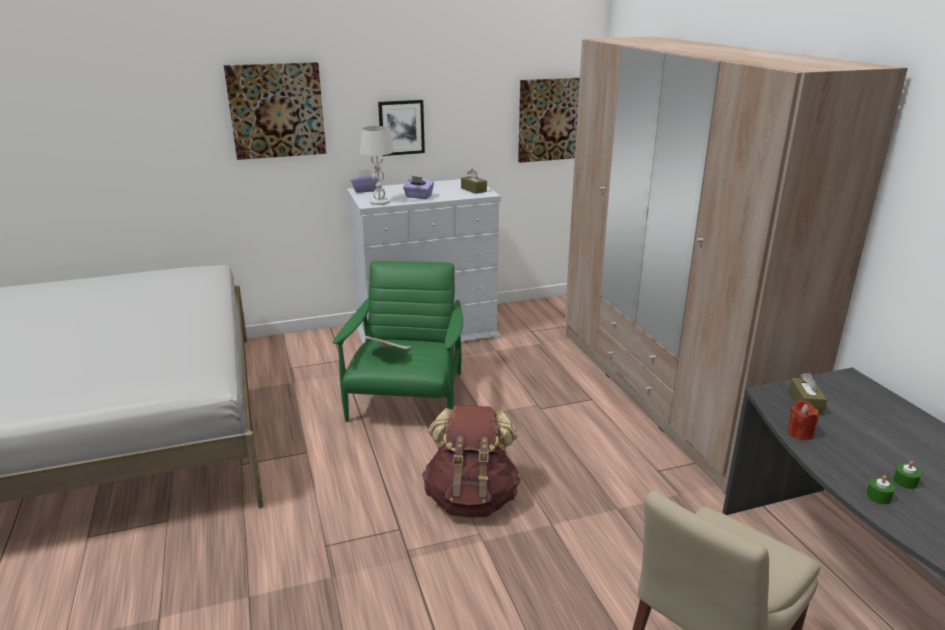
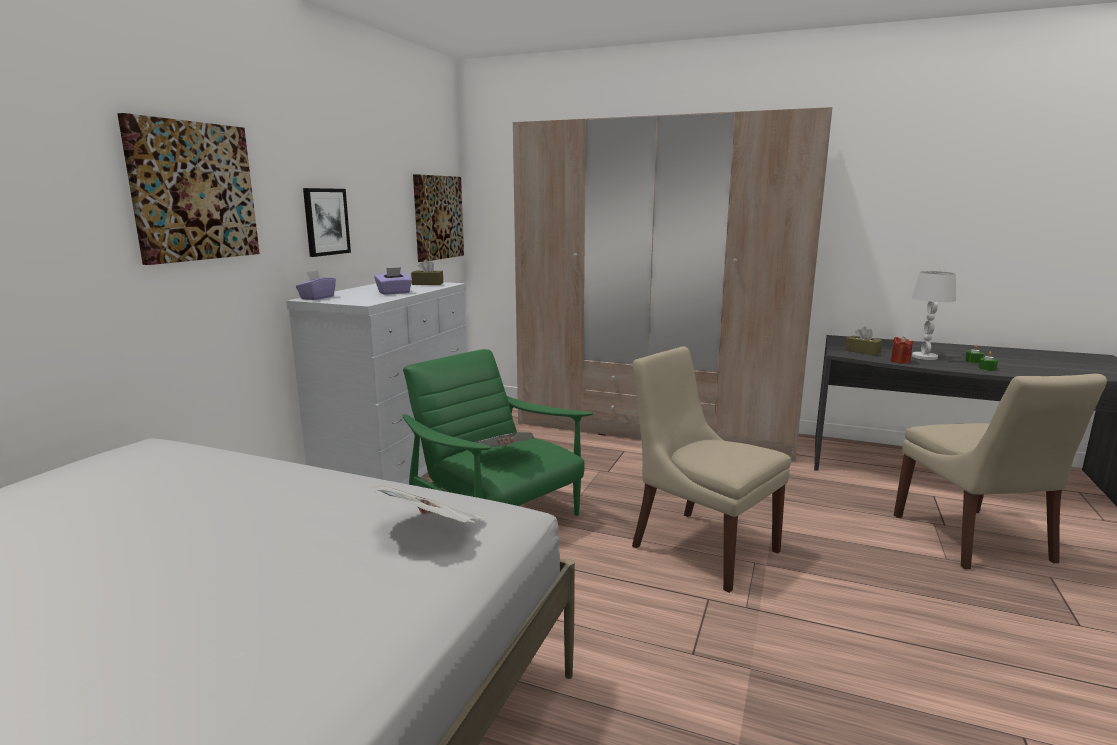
camera: 50 degrees left, 10 degrees down
(162, 373) = (432, 531): none -> newspaper
(379, 202) = (371, 300): white table lamp -> white table lamp (924, 357)
(471, 499) = (700, 547): brown backpack -> beige chair

